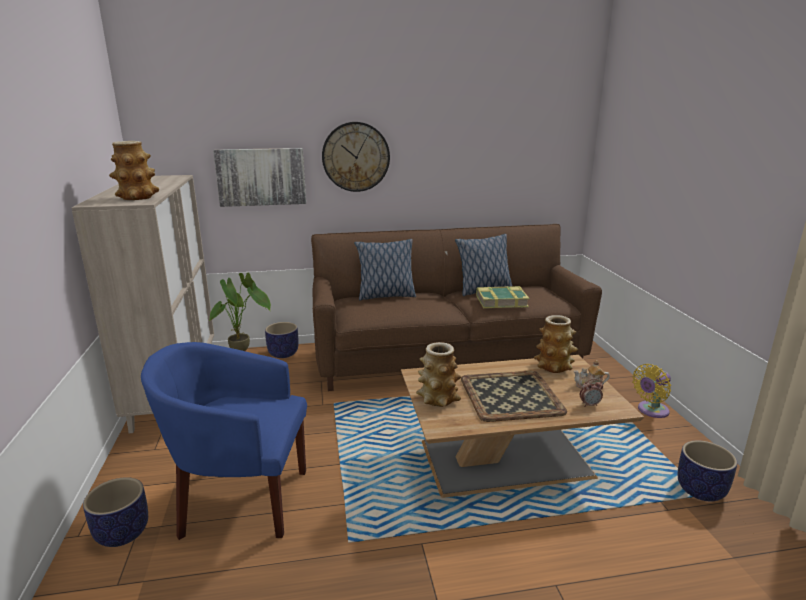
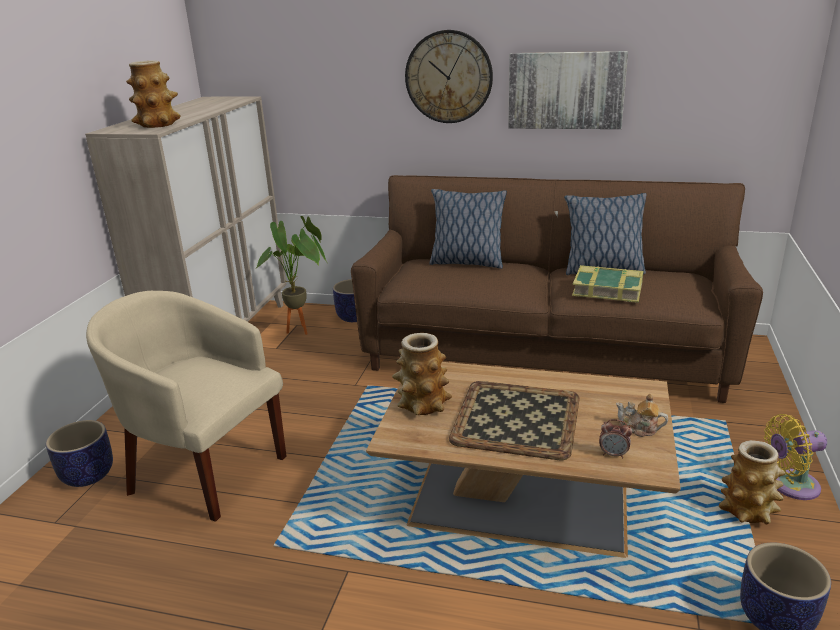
camera: 25 degrees right, 5 degrees up
(240, 499) = (205, 470): blue armchair -> beige armchair
(261, 177) = (335, 100): picture -> picture (566, 90)
(554, 366) = (613, 392): vase -> vase (747, 510)

